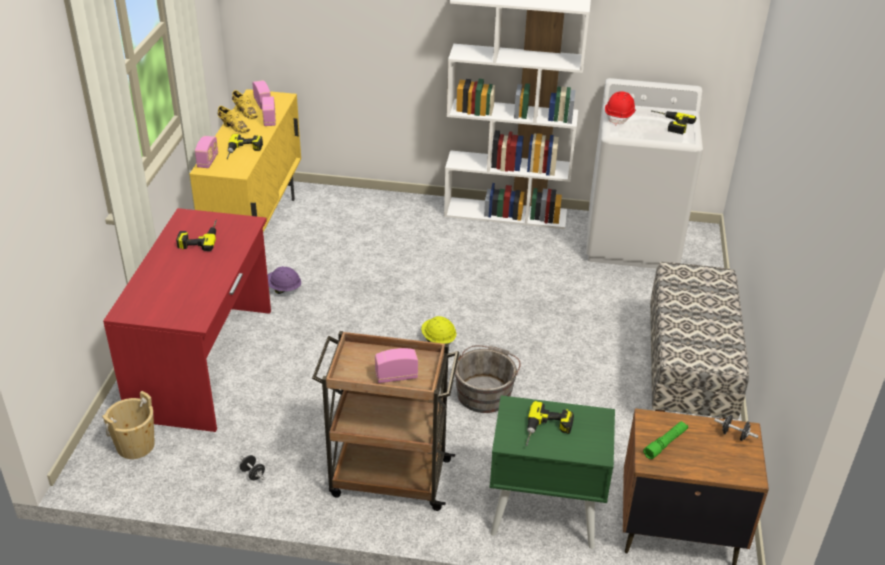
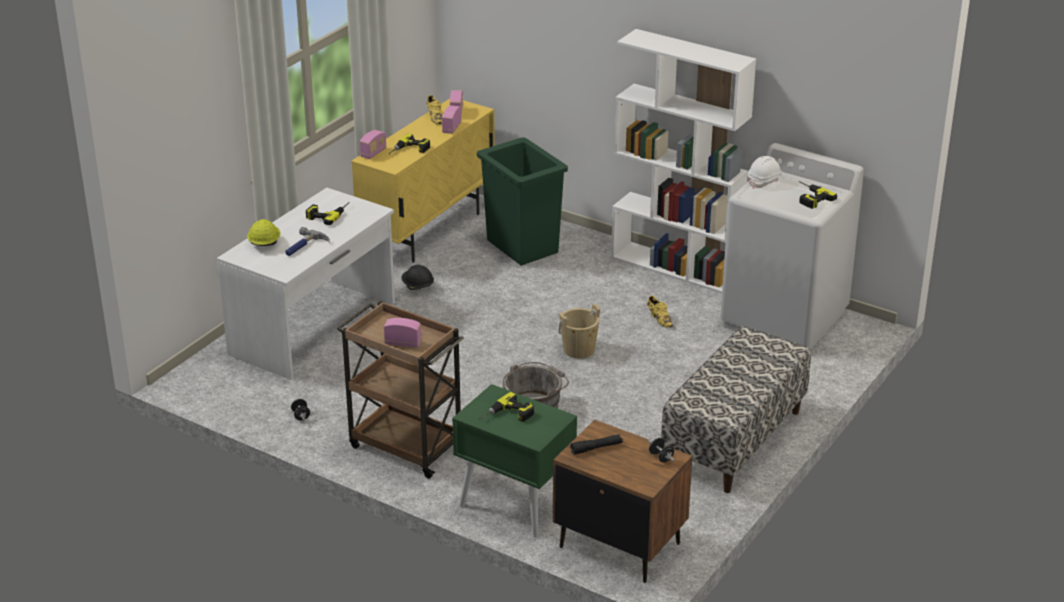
camera: 25 degrees right, 5 degrees down
(135, 445) = (224, 374): beige bucket -> beige bucket (579, 350)
(198, 283) = (304, 247): none -> hammer
(205, 362) = (314, 328): red desk -> white desk
(233, 127) = (415, 129): yellow shoe -> yellow shoe (659, 319)
(283, 289) = (417, 287): purple hard hat -> black hard hat
(356, 222) = (522, 246): none -> green trash can
(438, 339) = (525, 358): yellow hard hat -> yellow hard hat (264, 244)
(620, 116) = (765, 181): red hard hat -> white hard hat
(665, 443) = (596, 448): green flashlight -> black flashlight

